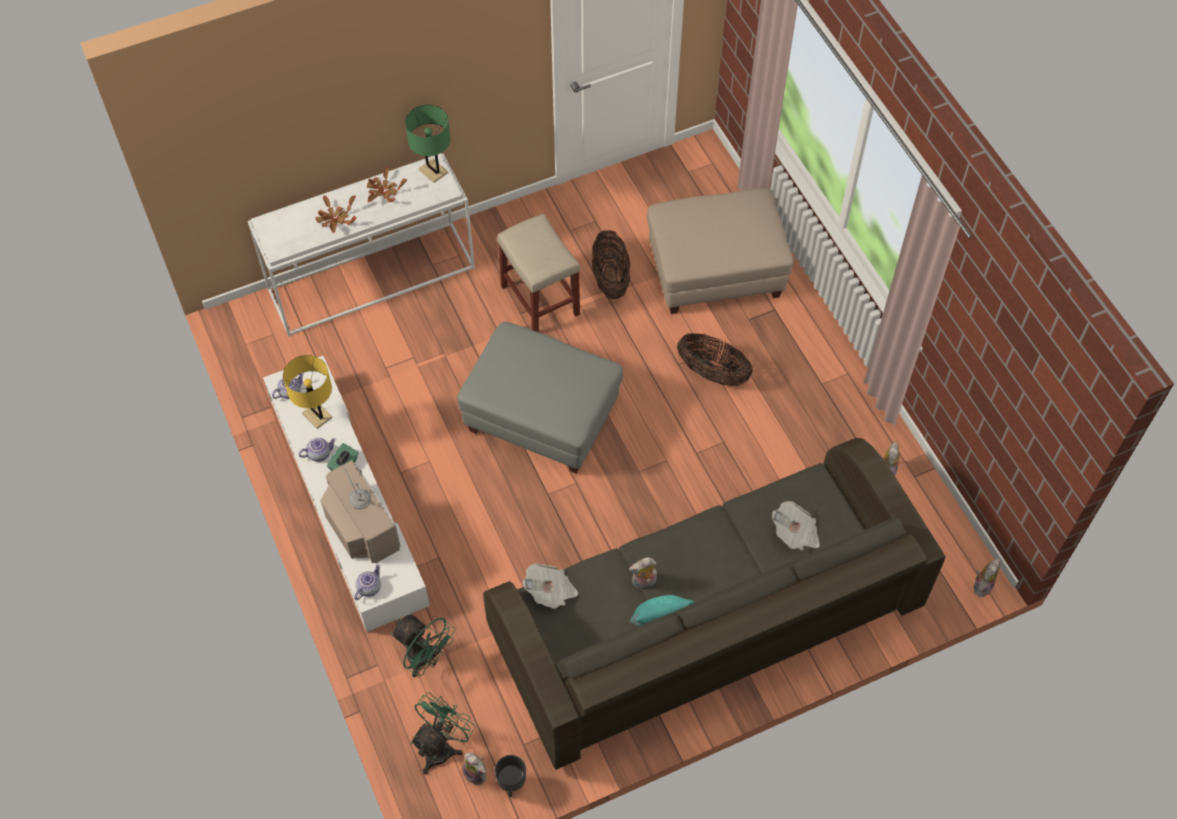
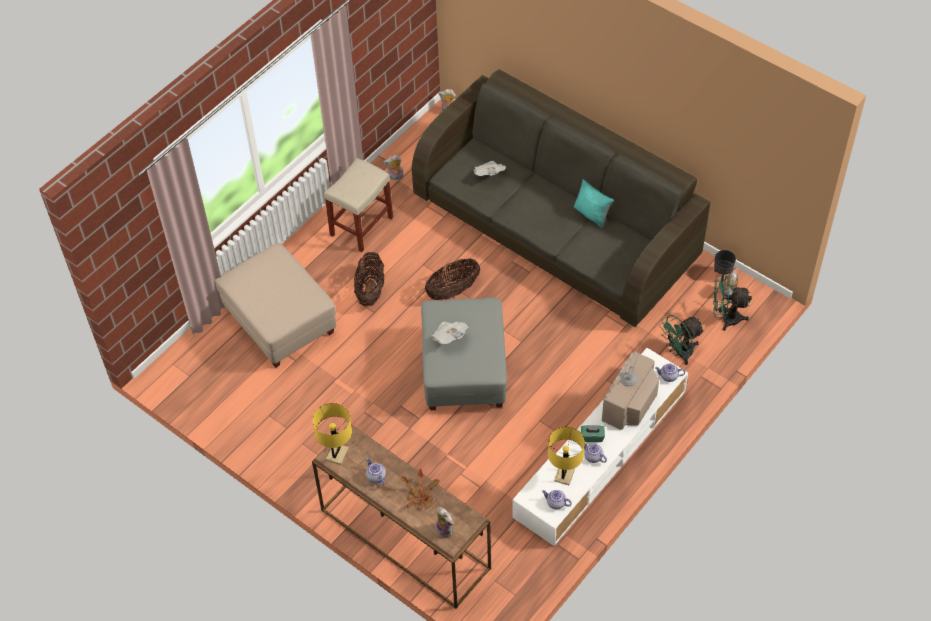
camera: 115 degrees left, 5 degrees down
(372, 277) = (403, 539): white console table -> brown console table
(383, 192) = (375, 477): potted plant -> teapot
(425, 659) = (679, 353): green fan -> green fan turned 135 degrees counterclockwise
(433, 171) = (337, 454): green table lamp -> yellow table lamp
(541, 301) = (364, 416): beige stool -> beige stool (362, 225)
(551, 592) = (609, 274): newspaper -> newspaper (449, 337)
(610, 279) = (320, 382): basket -> basket (453, 290)
(643, 582) = (572, 231): plush toy -> plush toy (445, 530)

